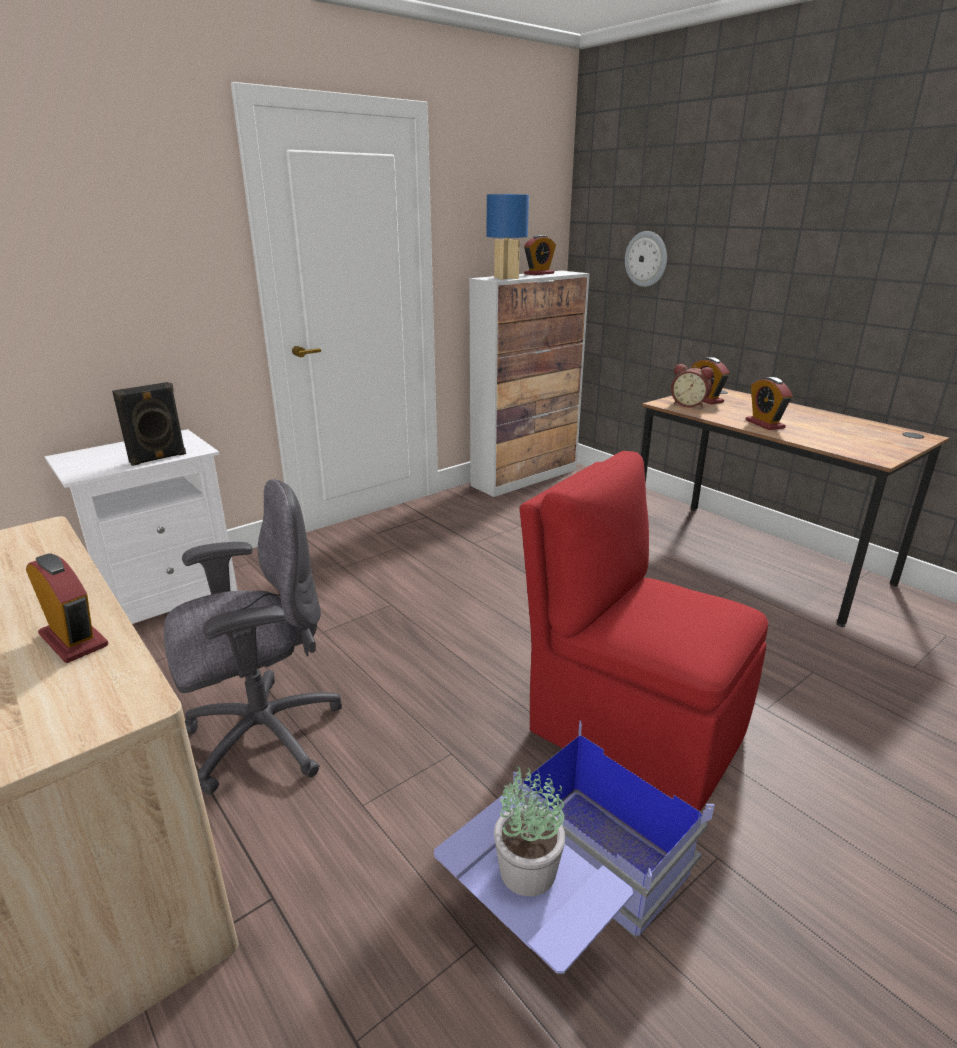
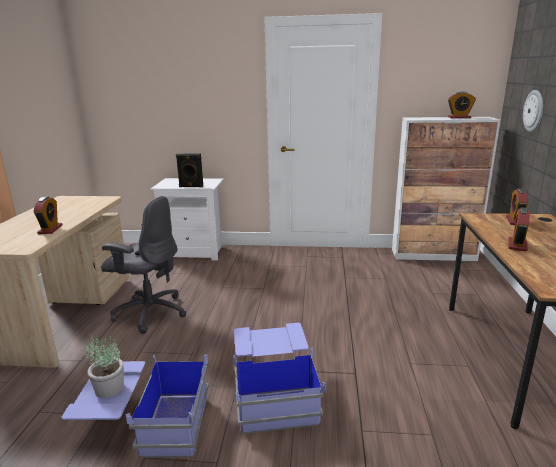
camera: 45 degrees right, 5 degrees down
(506, 278) = (423, 118): blue table lamp -> none
(632, 729) = (274, 392): red chair -> blue storage box
(689, 405) = (492, 221): alarm clock -> none

